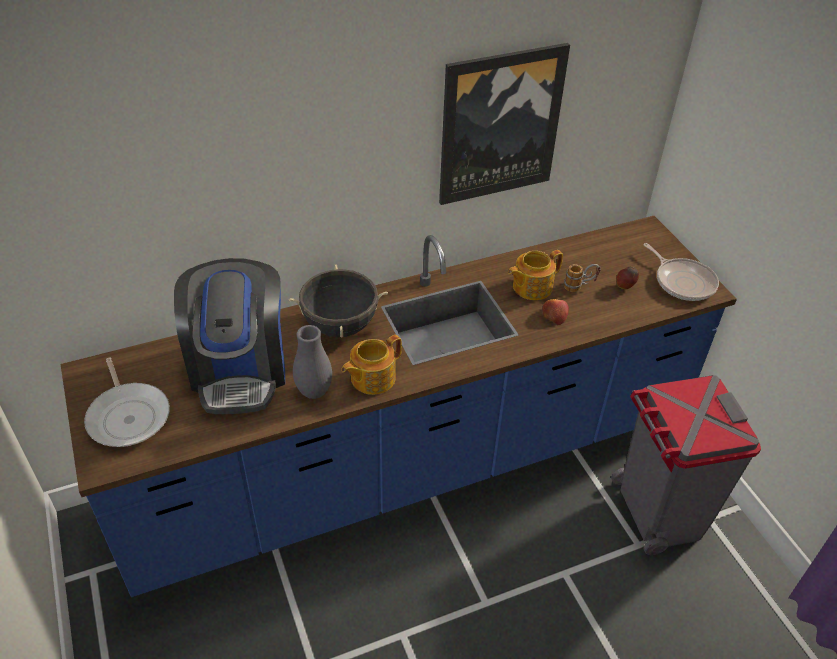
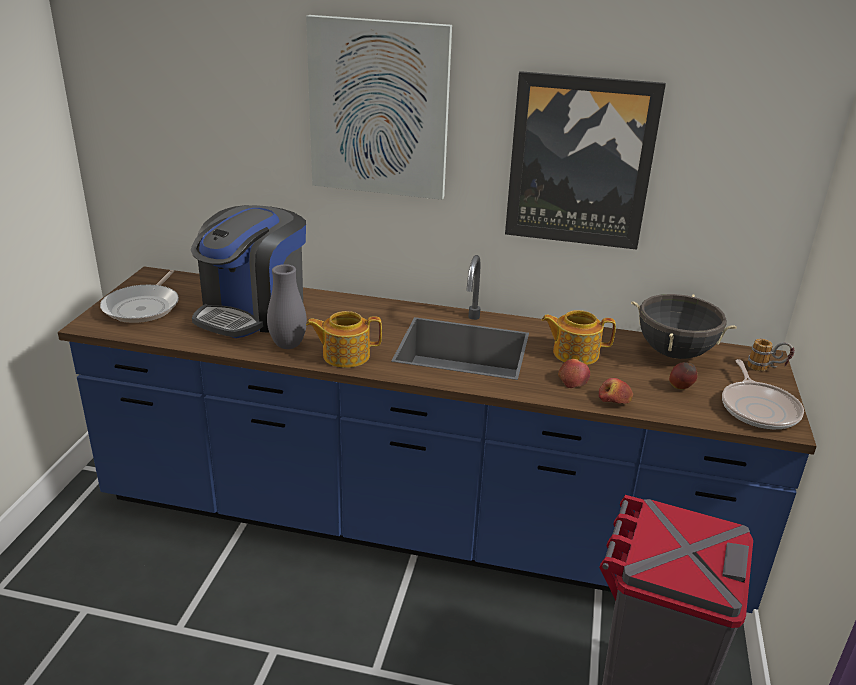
camera: 35 degrees right, 15 degrees down
(310, 132) = (379, 108): none -> picture
(340, 326) = (363, 316): black cooking pot -> black cooking pot (674, 353)
(580, 286) = (628, 370): mug -> mug (767, 369)
(597, 321) = (614, 400): none -> apple

